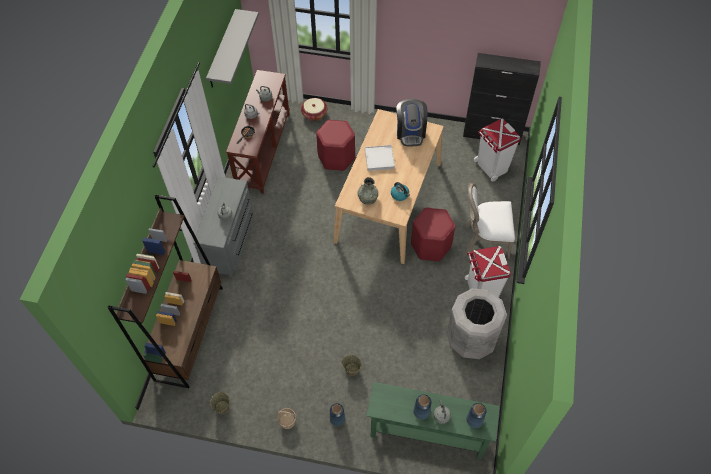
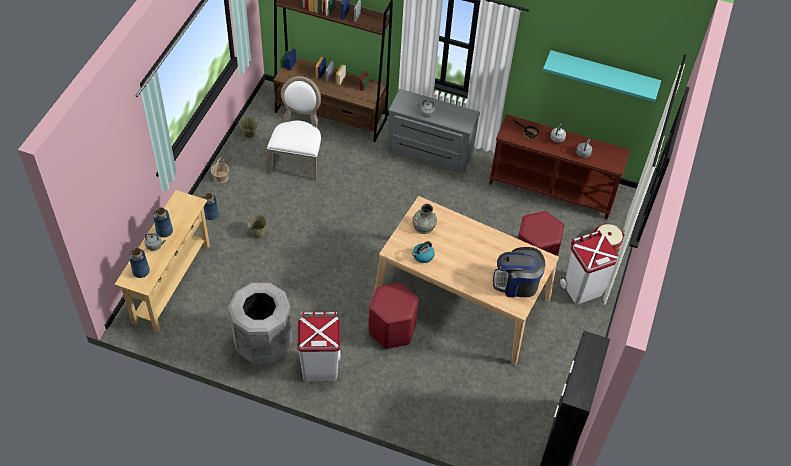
camera: 95 degrees right, 5 degrees down
(222, 50) = (603, 73): grey shelf -> turquoise shelf
(379, 159) = (478, 245): white tray -> none
(427, 434) = (171, 283): green console table -> beige console table
(484, 239) = (391, 388): white chair -> white chair (298, 159)
(491, 167) = (502, 423): white trash can -> white trash can (582, 289)

